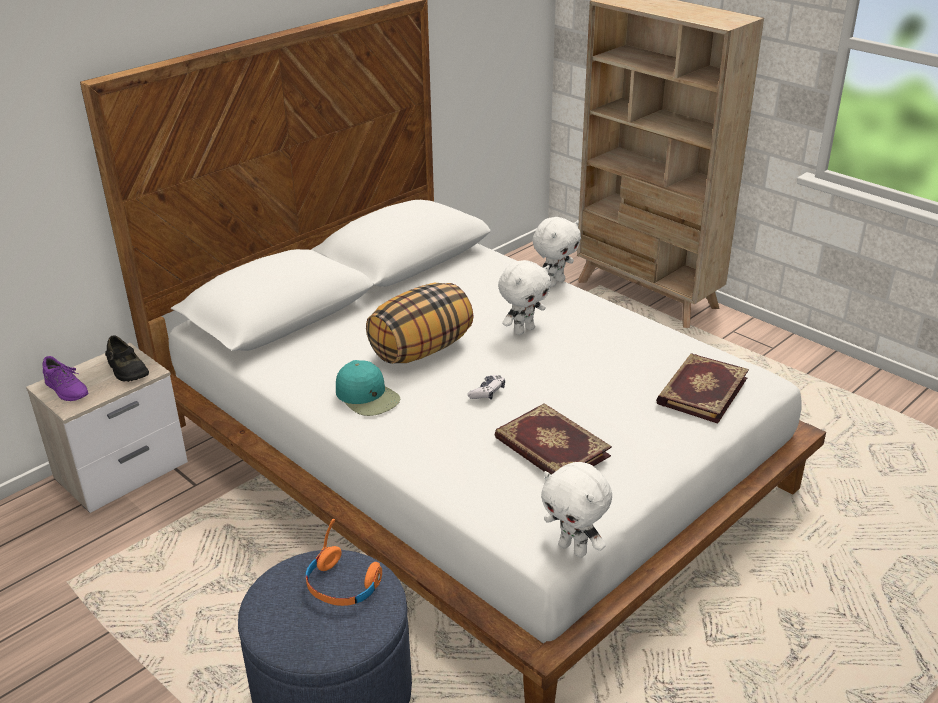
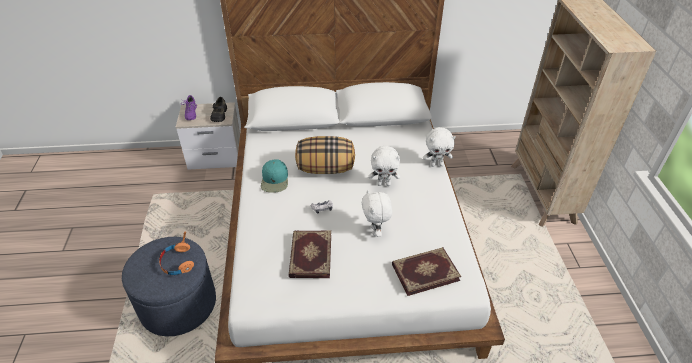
camera: 40 degrees right, 10 degrees up
(574, 549) = (258, 313): white plush toy -> white plush toy (375, 231)

